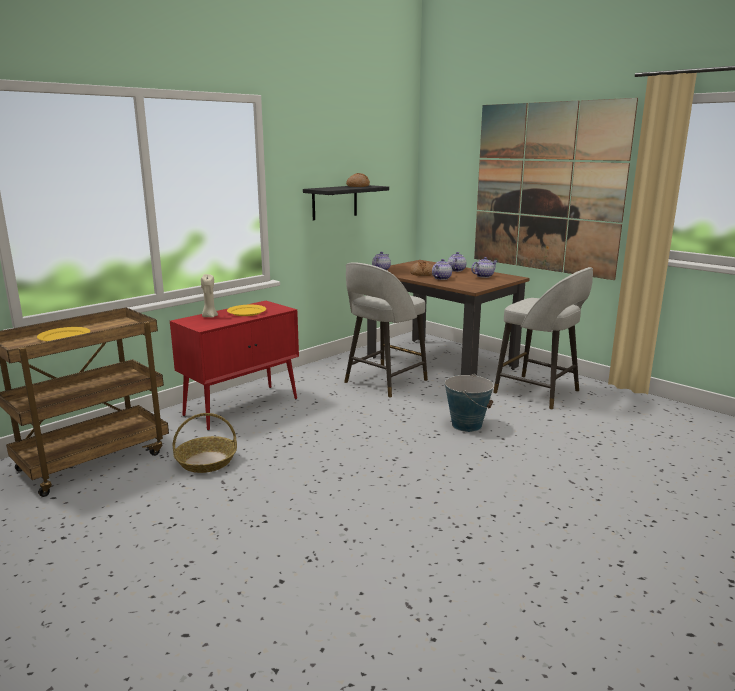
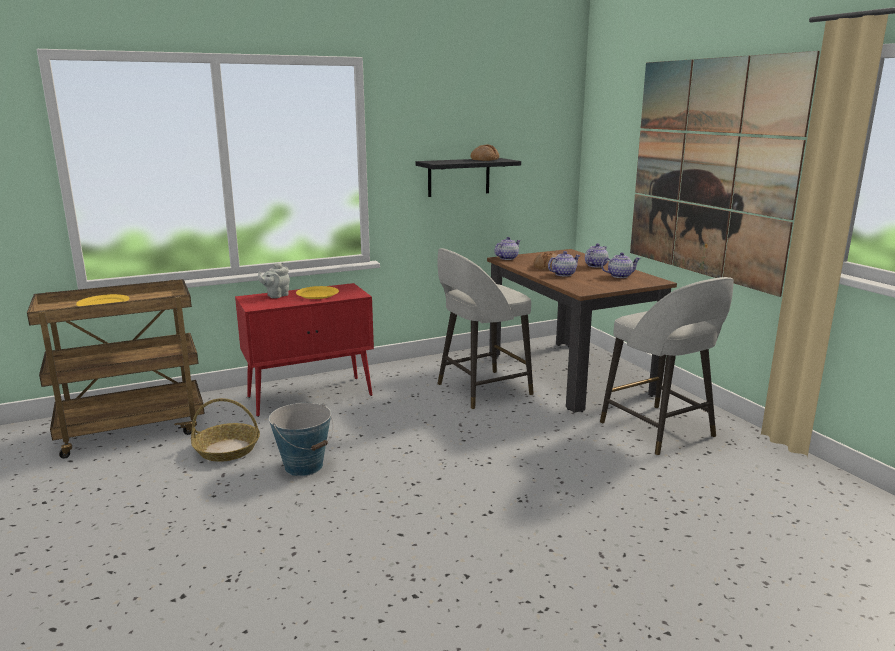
camera: 20 degrees right, 0 degrees up
(209, 316) = (276, 296): beige candle -> grey teapot
(467, 425) = (532, 457): bucket -> bucket (304, 466)

